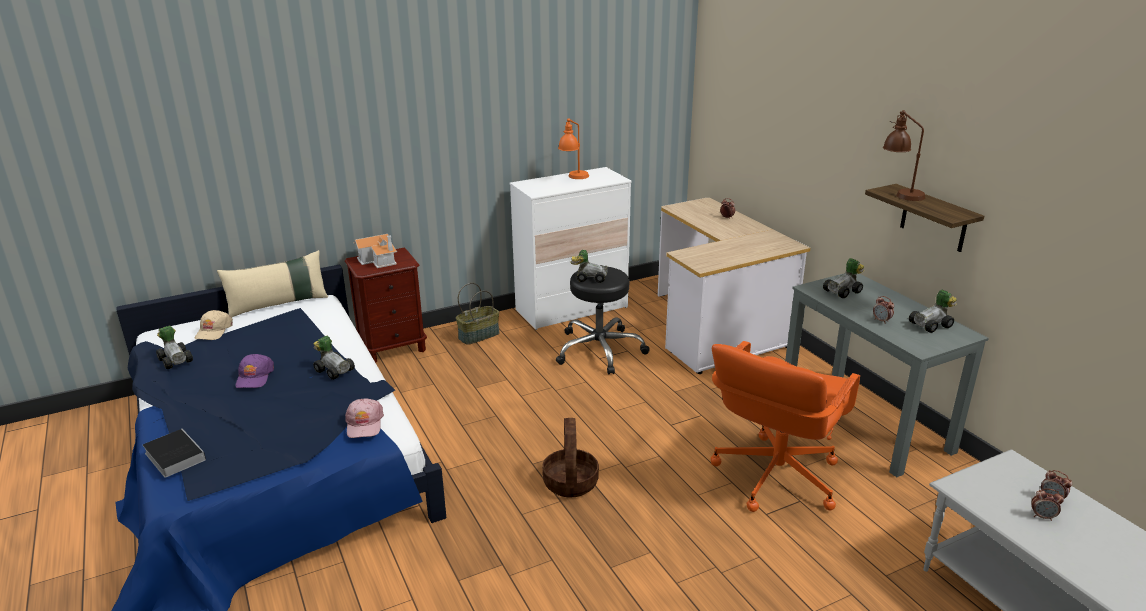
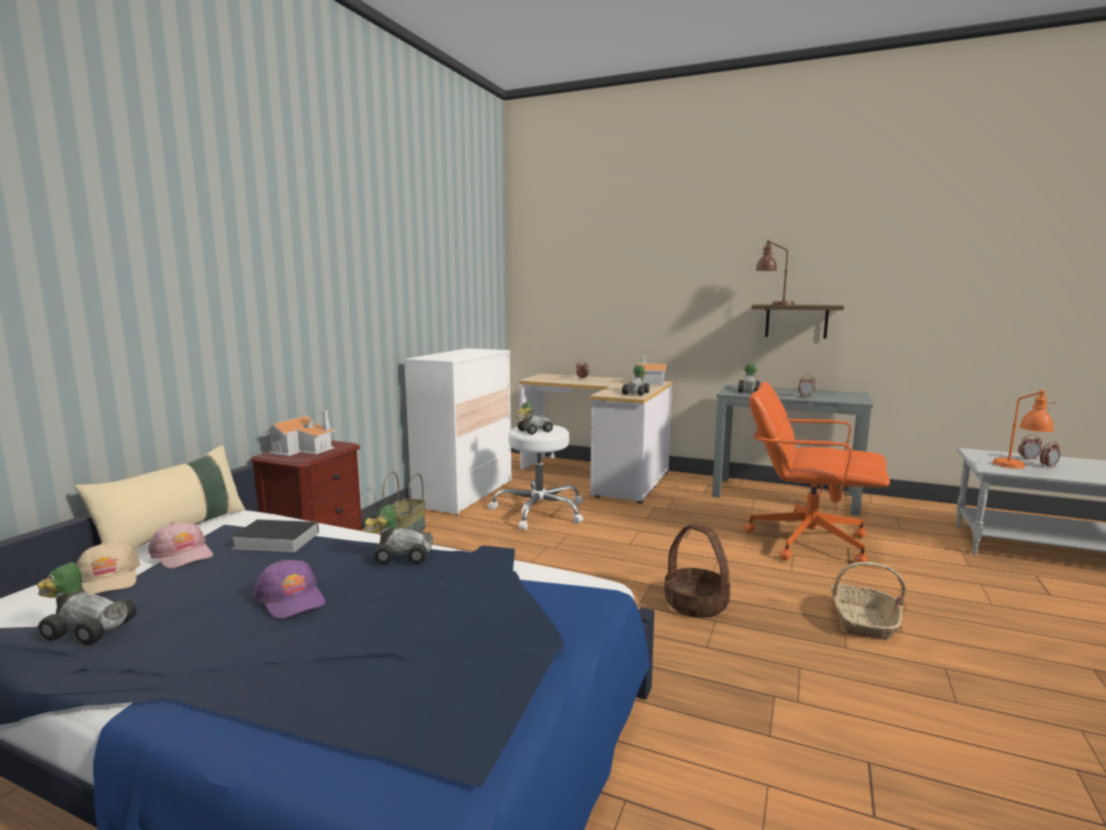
camera: 40 degrees left, 15 degrees down
(173, 455) = (325, 742): book -> book (273, 540)
(364, 424) = (550, 584): pink cap -> pink cap (182, 554)
(574, 178) = (459, 353): orange table lamp -> orange table lamp (1019, 468)
(600, 350) = (540, 511): black stool -> white stool
(664, 560) = (863, 622): none -> basket
(774, 476) = (806, 541): orange office chair -> orange office chair turned 120 degrees clockwise
(776, 244) = (649, 382): none -> toy house
(932, 325) = (832, 393): toy car -> toy car (637, 393)

